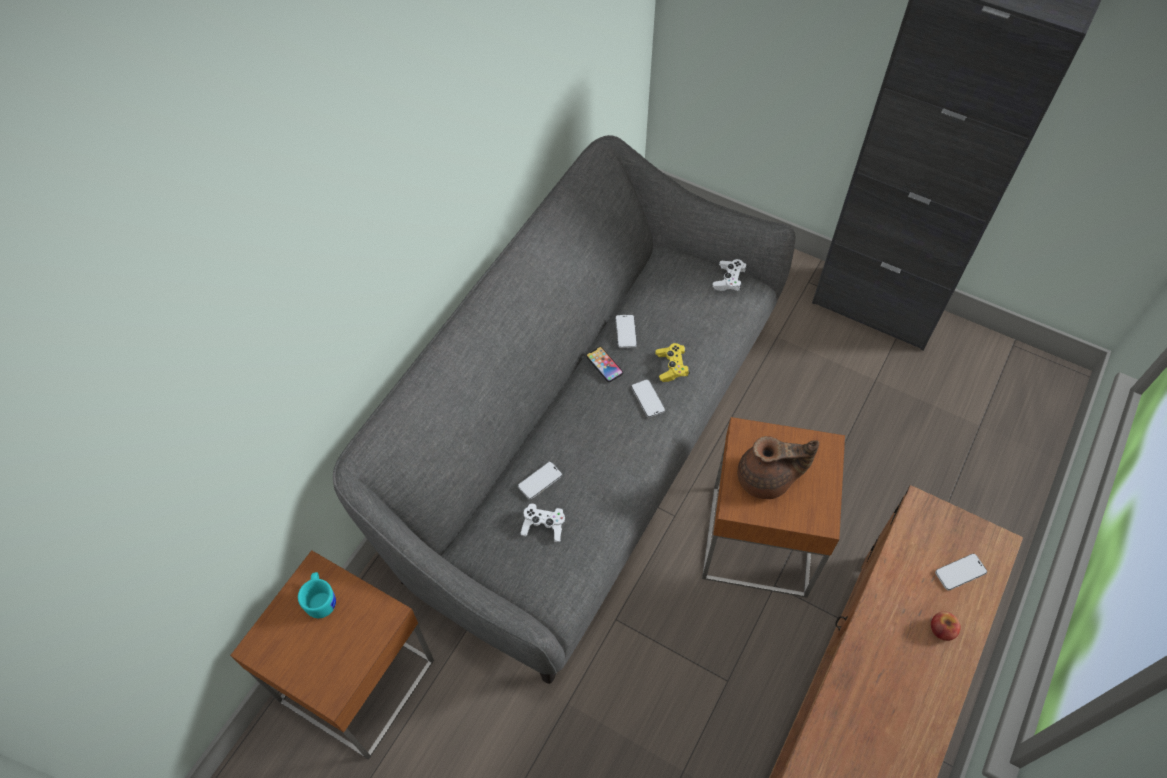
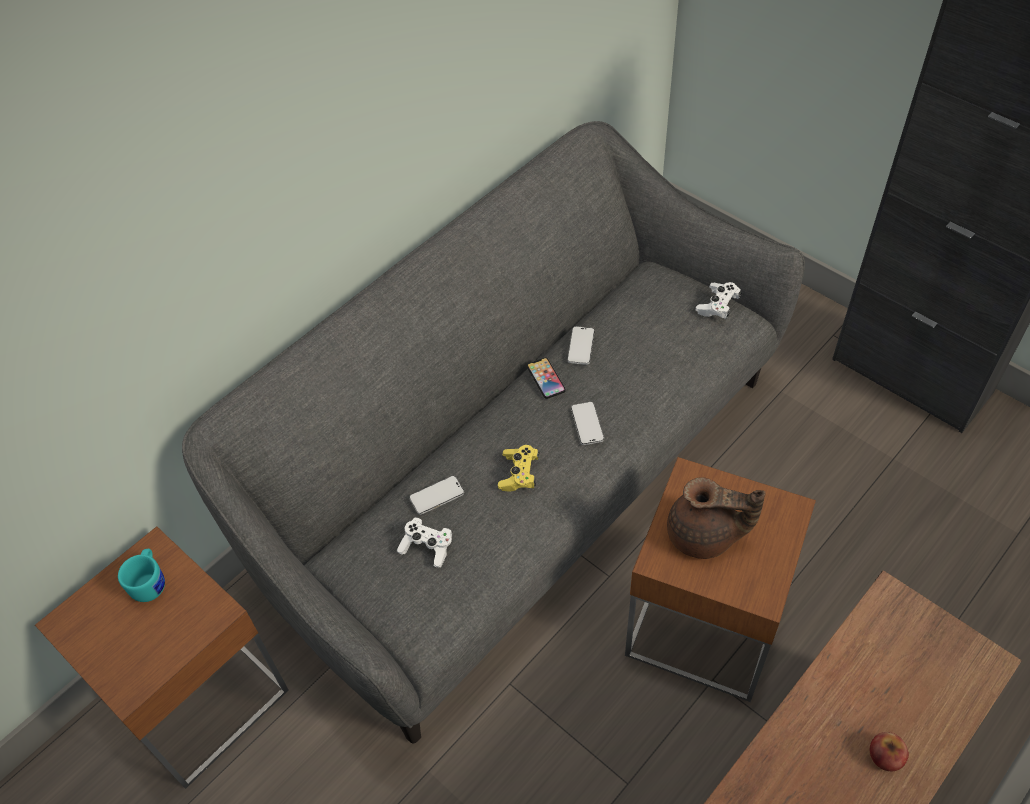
camera: 15 degrees right, 5 degrees down
(671, 367) = (625, 392): yellow game controller -> yellow game controller (519, 474)
(960, 572) = (925, 689): phone -> none

